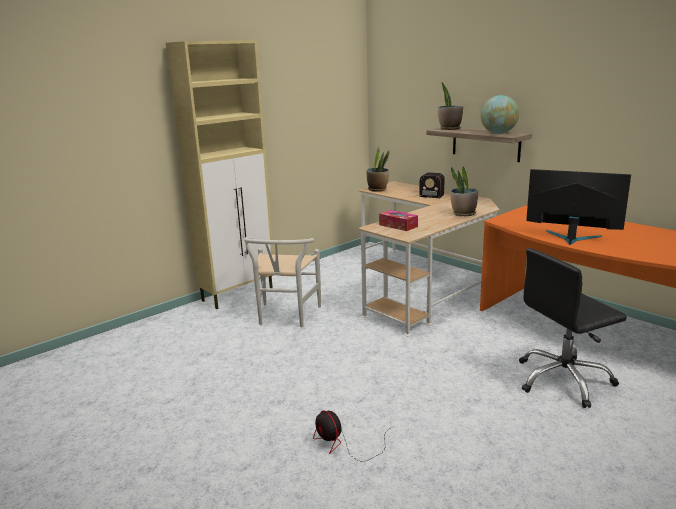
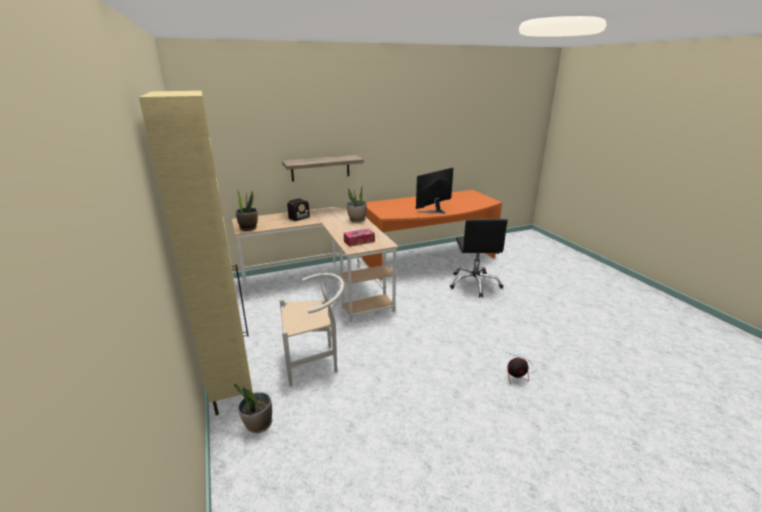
camera: 70 degrees left, 5 degrees up
(285, 317) = (315, 362): white chair -> white chair turned 45 degrees counterclockwise
(449, 129) = (298, 161): potted plant -> potted plant (258, 424)
(498, 133) = (341, 158): globe -> none

